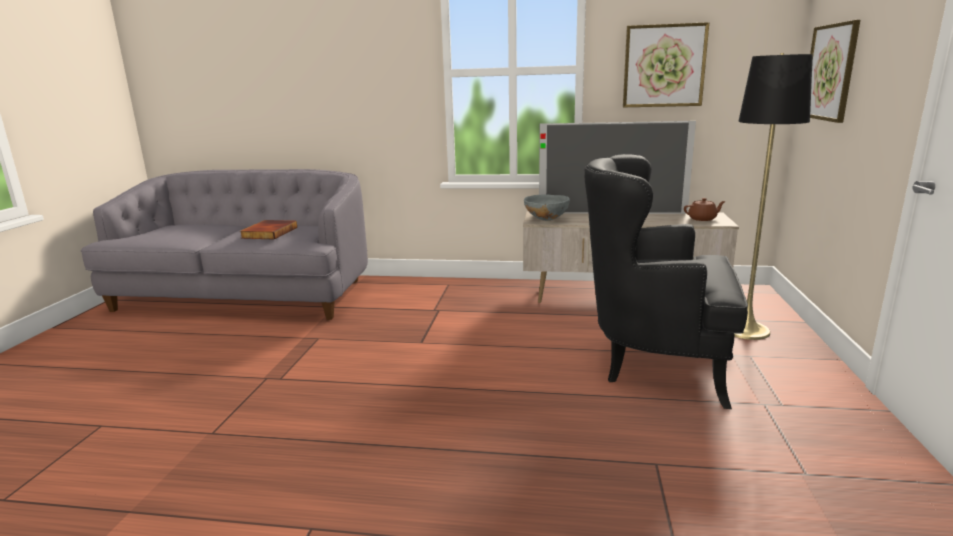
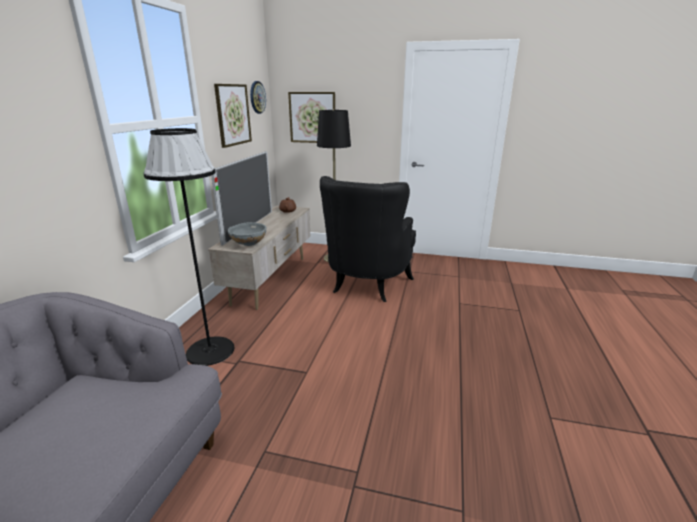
camera: 85 degrees left, 5 degrees up
(269, 232) = (87, 427): book -> none
(453, 296) = (210, 351): none -> black floor lamp
(750, 40) = (257, 97): none -> wall clock

